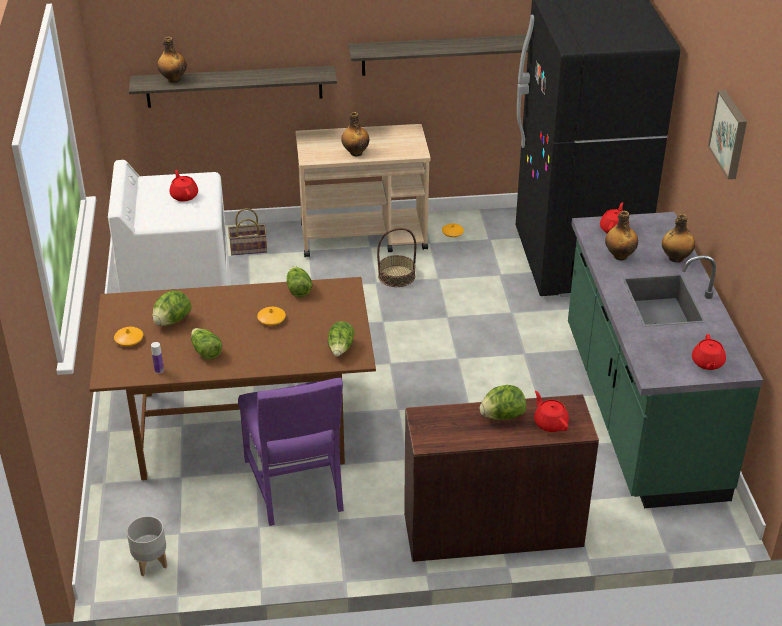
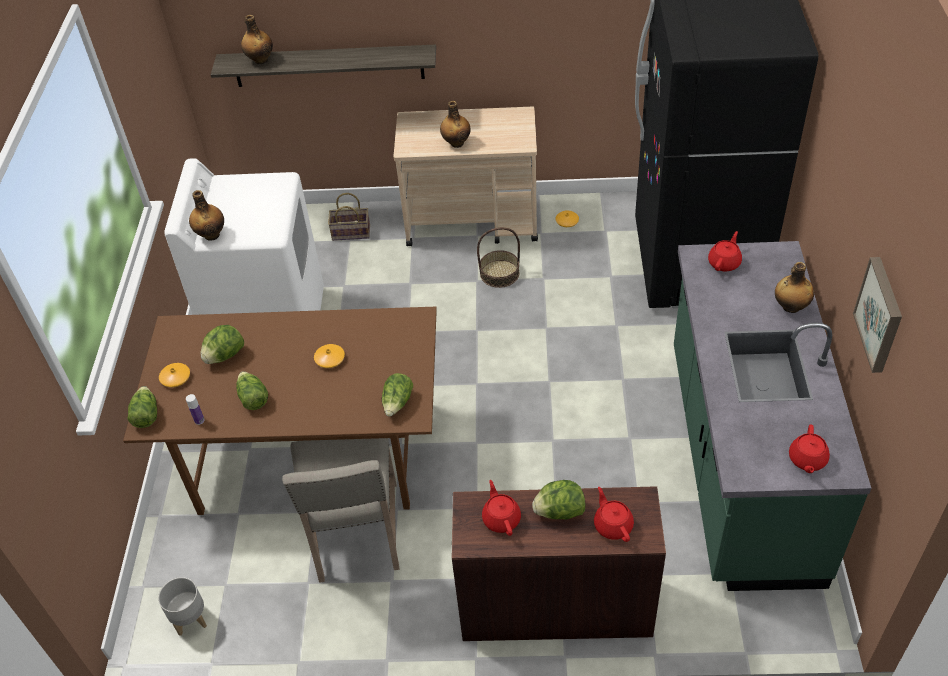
camera: 10 degrees right, 10 degrees up
(184, 195) = (255, 203): red teapot -> red teapot (501, 518)
(297, 486) = (355, 534): purple chair -> beige chair
(298, 289) = (365, 320): lettuce -> lettuce (145, 415)
(448, 54) = (563, 33): shelf -> none
(619, 256) = (725, 300): bottle -> bottle (211, 235)
(730, 134) = (863, 181): picture -> picture (881, 314)

